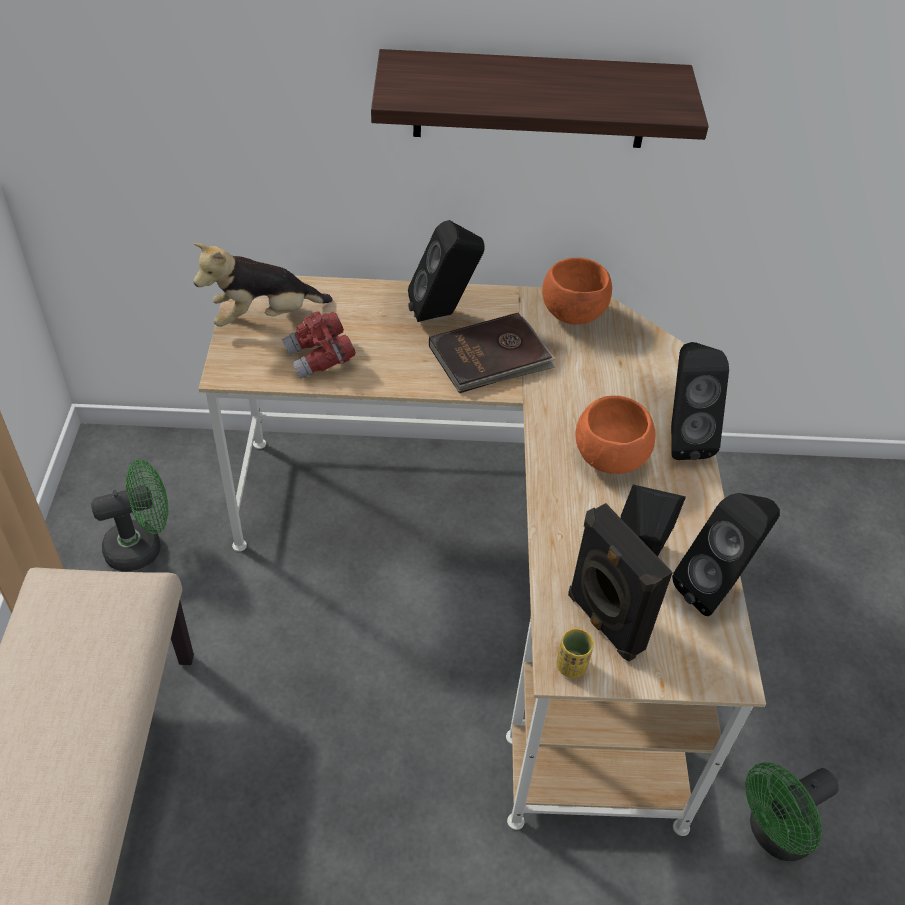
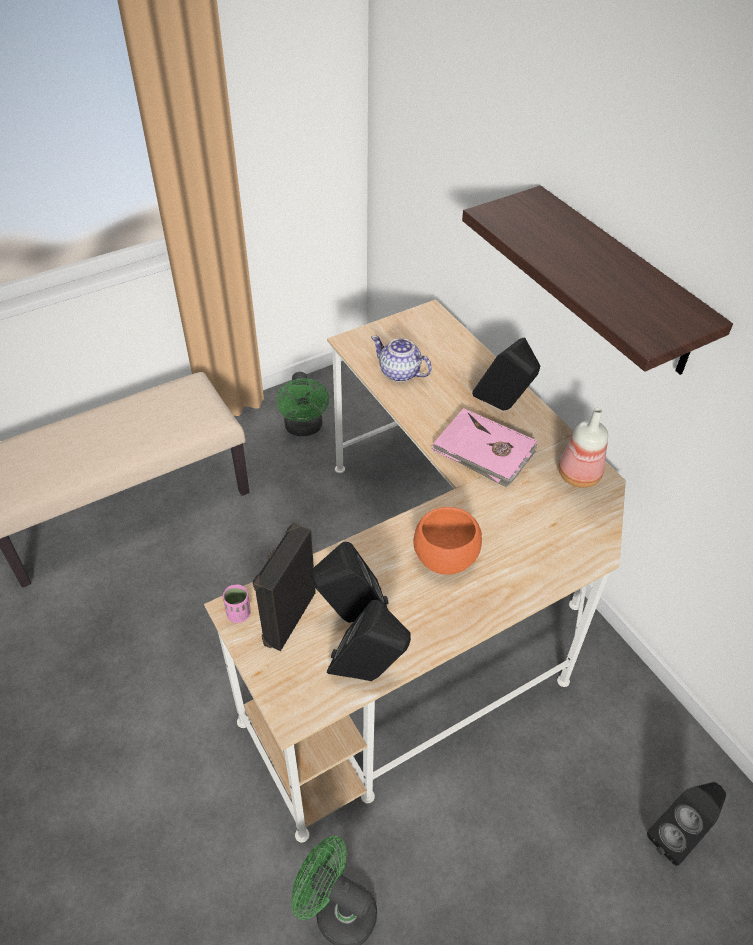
camera: 60 degrees right, 0 degrees up
(143, 546) = (304, 428): green fan -> green fan turned 45 degrees clockwise
(264, 317) = (411, 332): plush toy -> none
(320, 358) = (400, 373): red binoculars -> teapot
(491, 357) = (484, 451): brown book -> pink book
(571, 666) = (239, 614): yellow cup -> pink cup
(573, 315) = (577, 475): orange bowl -> bottle
(681, 438) = (507, 594): black speaker -> black speaker (677, 835)

